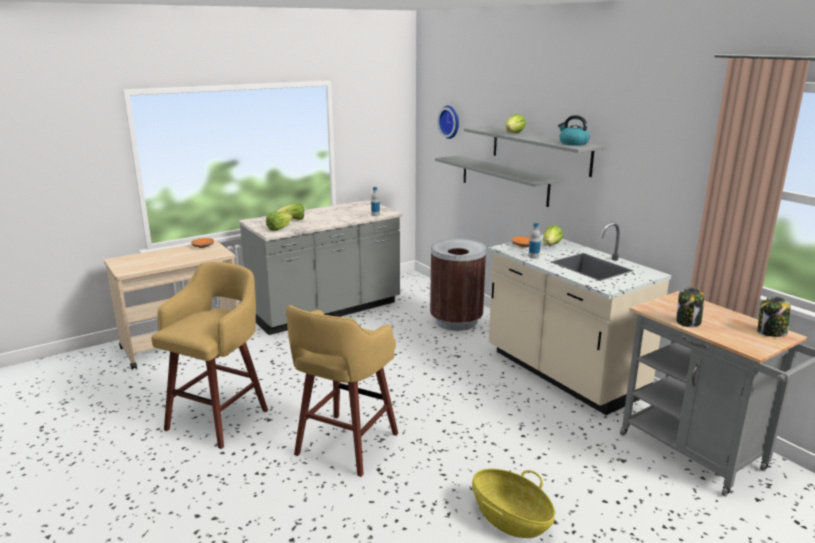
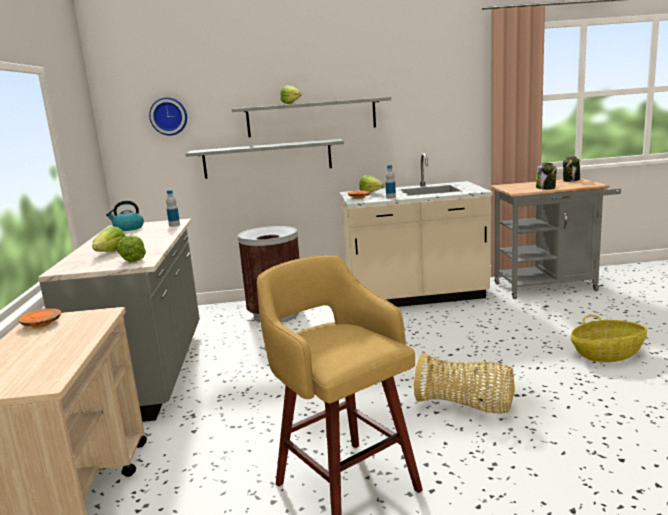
camera: 60 degrees left, 5 degrees down
(345, 446) = (466, 406): yellow stool -> basket
(573, 143) = (366, 98): kettle -> kettle (128, 228)

